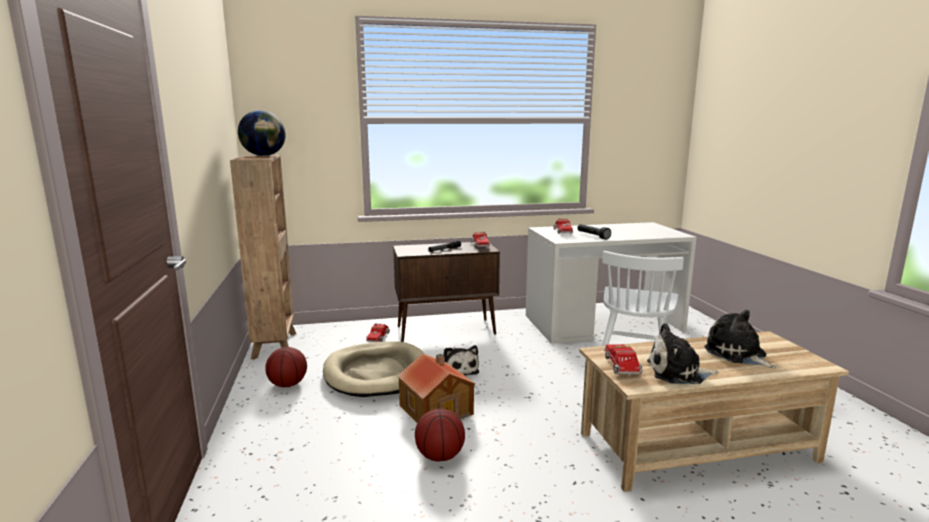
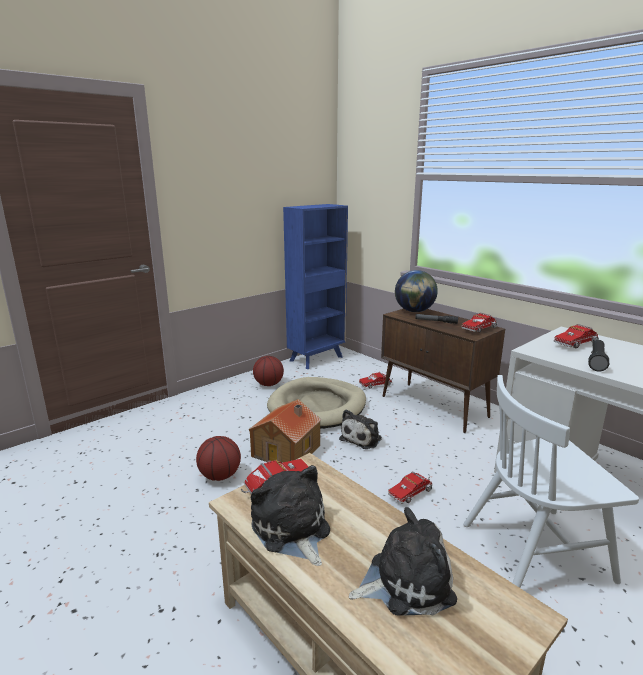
camera: 60 degrees right, 5 degrees up
(264, 156) = (327, 205): globe -> globe (414, 311)
(275, 345) = (317, 358): brown bookcase -> blue bookcase
(549, 377) = (411, 493): none -> toy truck
(737, 354) = (405, 581): plush toy -> plush toy turned 45 degrees clockwise

